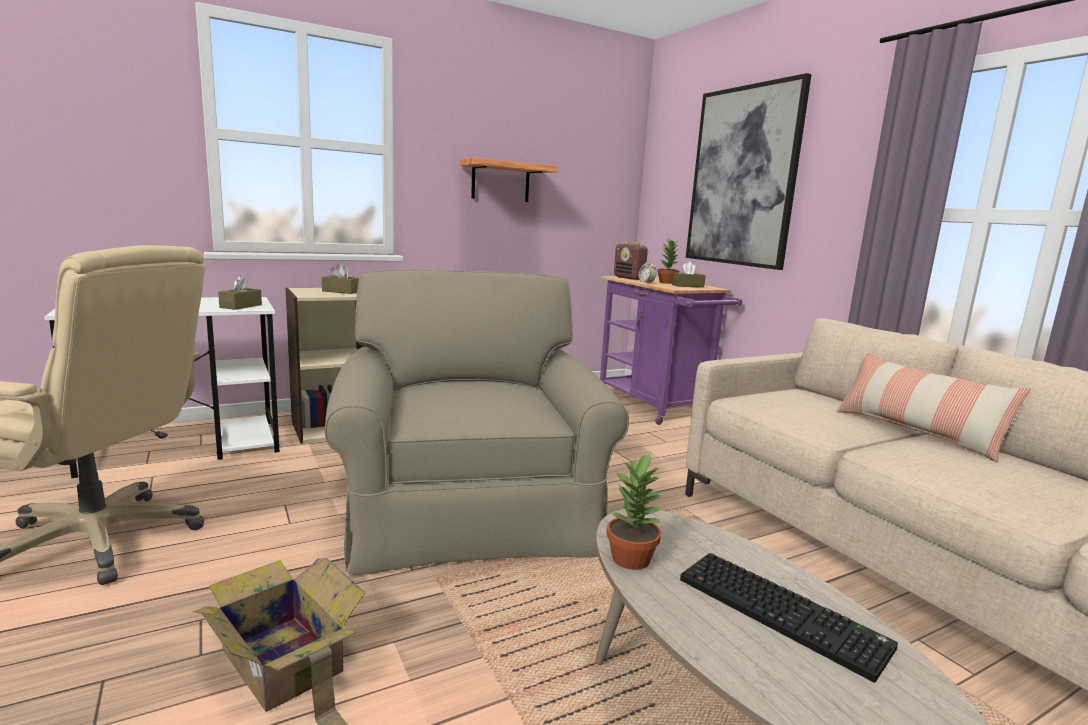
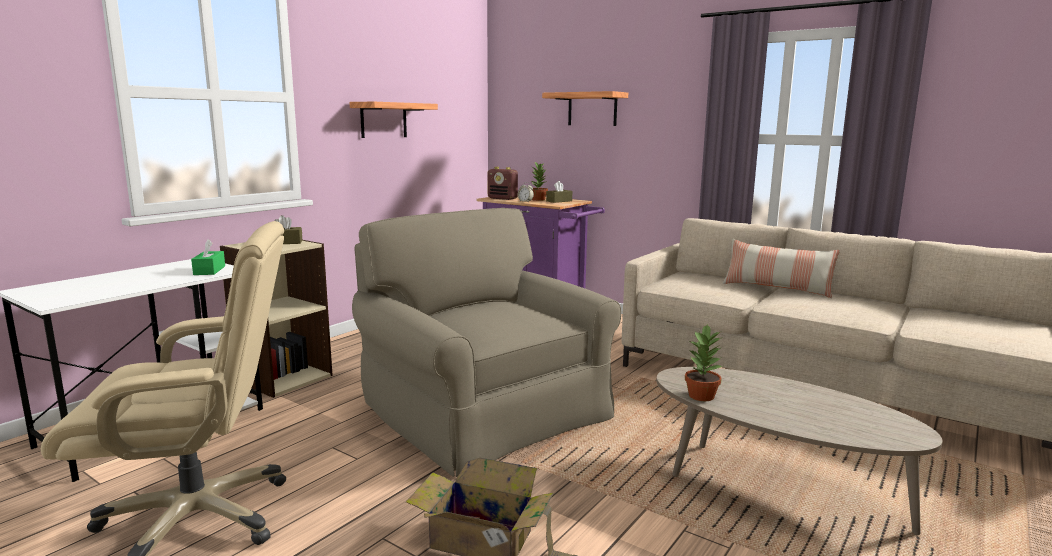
camera: 25 degrees left, 0 degrees up
(241, 306) = (209, 270): brown tissue box -> green tissue box
(743, 177) = (592, 109): picture -> shelf
(783, 612) = (800, 400): keyboard -> none

